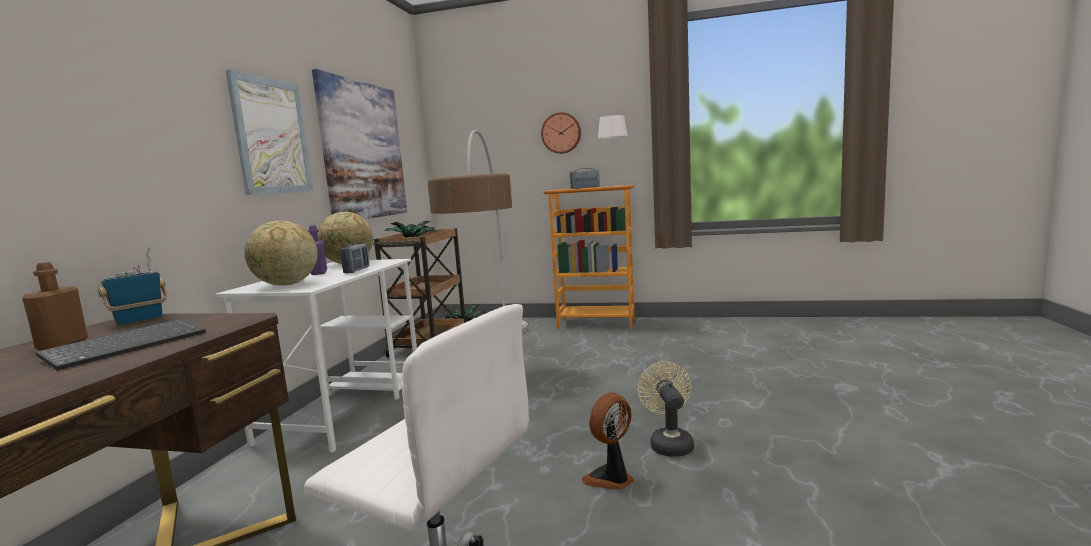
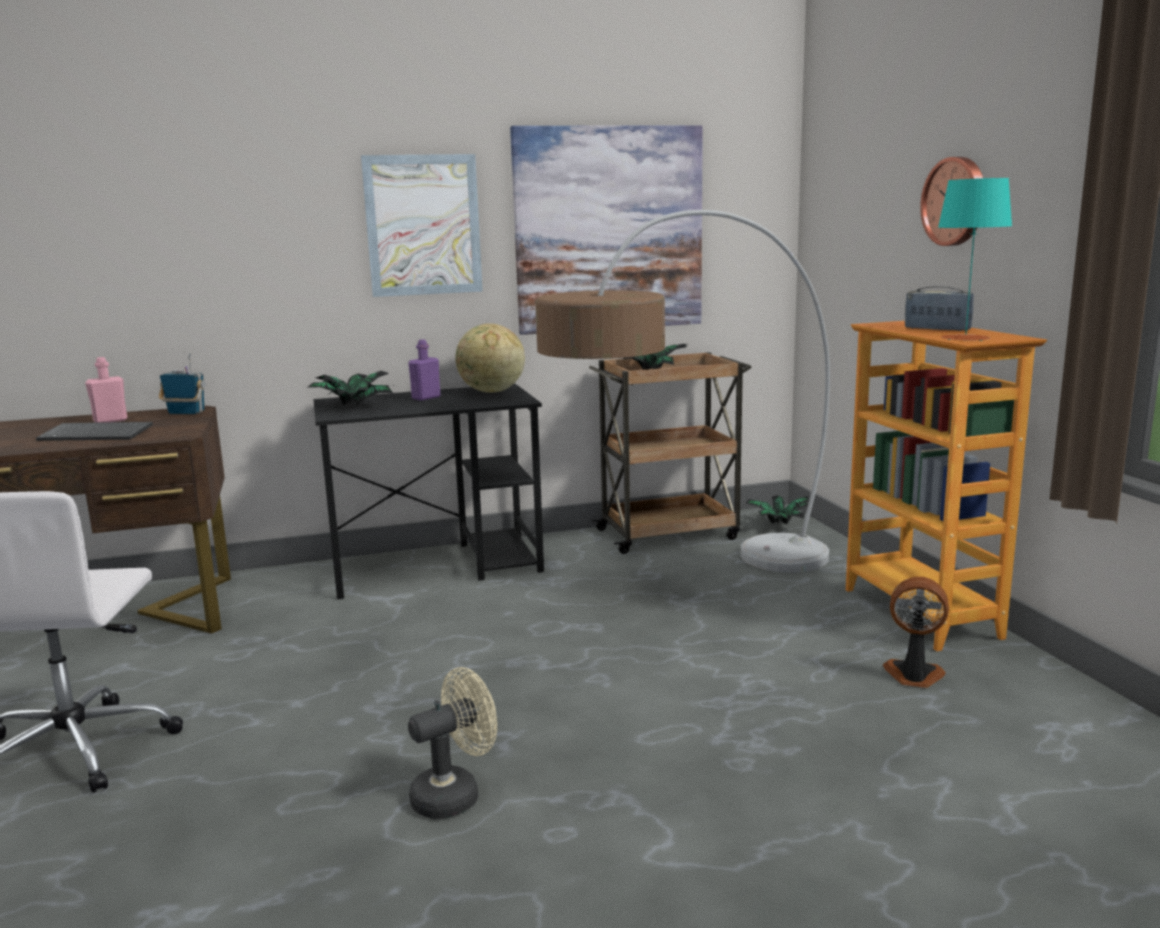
camera: 60 degrees right, 5 degrees up
(62, 344) = (110, 421): brown bottle -> pink bottle
(286, 285) = (353, 406): globe -> potted plant
(345, 408) = (438, 566): white desk -> black desk
(357, 270) = (443, 405): radio -> none
(611, 479) = (335, 771): fan -> fan (913, 676)
(614, 186) = (965, 338): white table lamp -> turquoise table lamp

